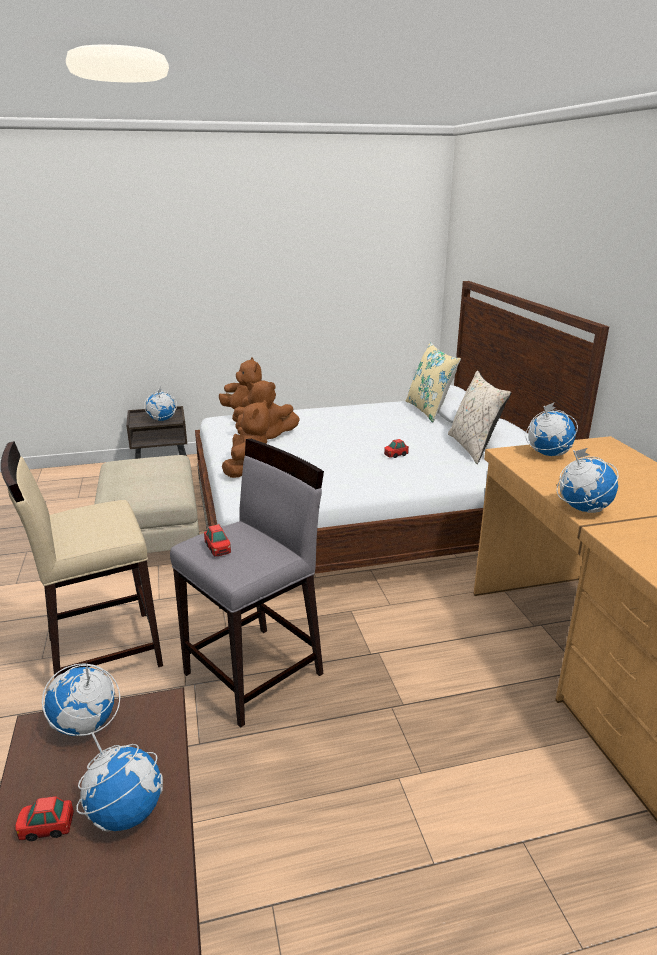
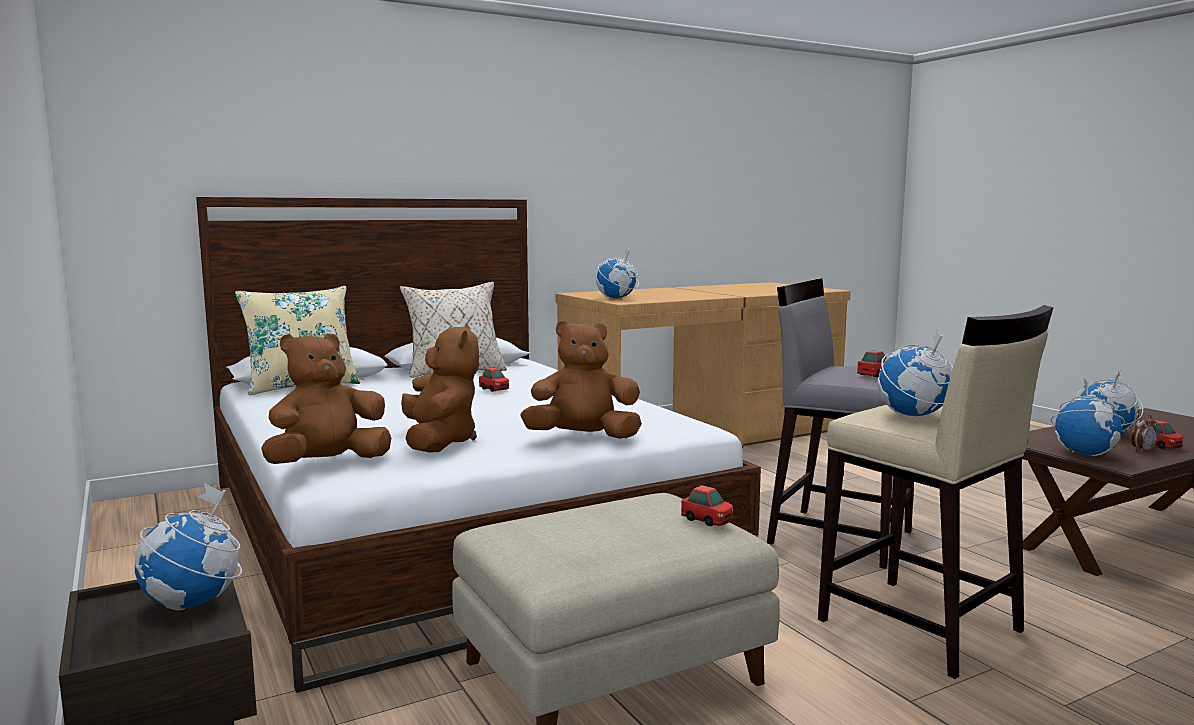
camera: 105 degrees left, 15 degrees down
(50, 791) = (1142, 450): none -> alarm clock
(127, 497) = (707, 520): none -> toy car
(582, 509) = (716, 296): globe -> globe (913, 415)

